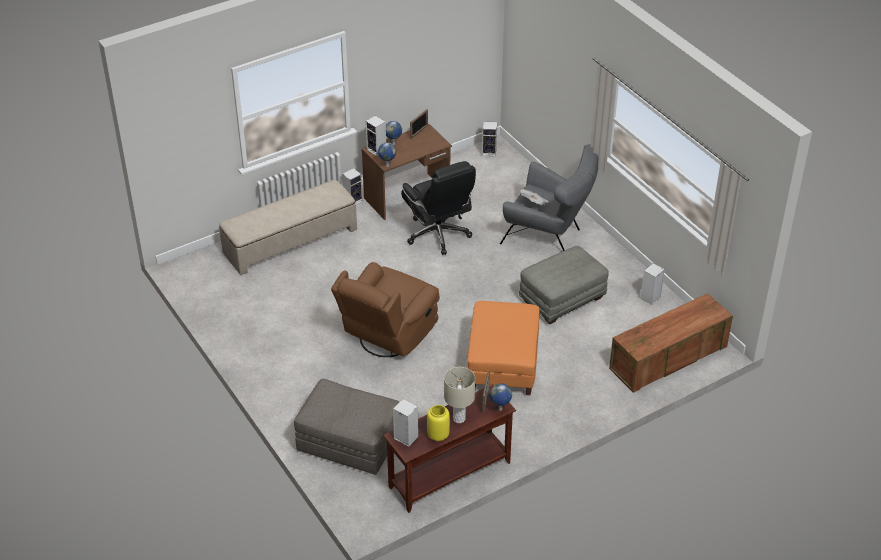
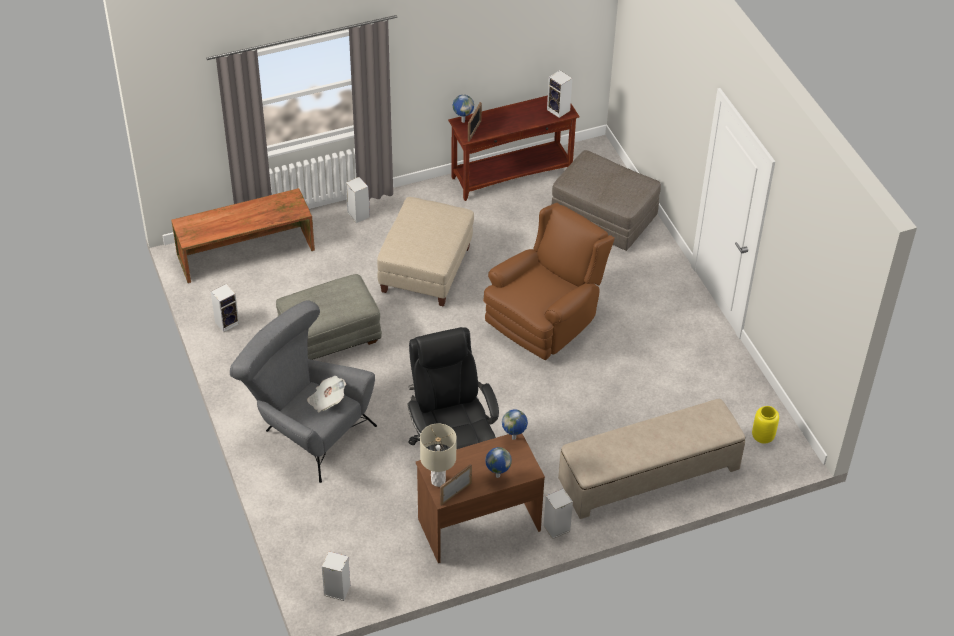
camera: 170 degrees left, 5 degrees up
(377, 150) = (523, 468): speaker -> speaker (357, 215)
(438, 435) = (527, 107): yellow vase -> yellow vase (762, 436)
(459, 418) = (504, 119): beige table lamp -> beige table lamp (438, 481)
(503, 365) = (426, 270): orange ottoman -> beige ottoman

